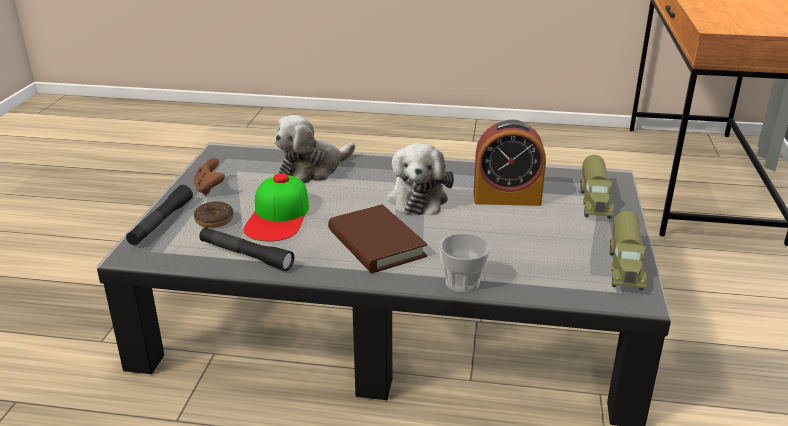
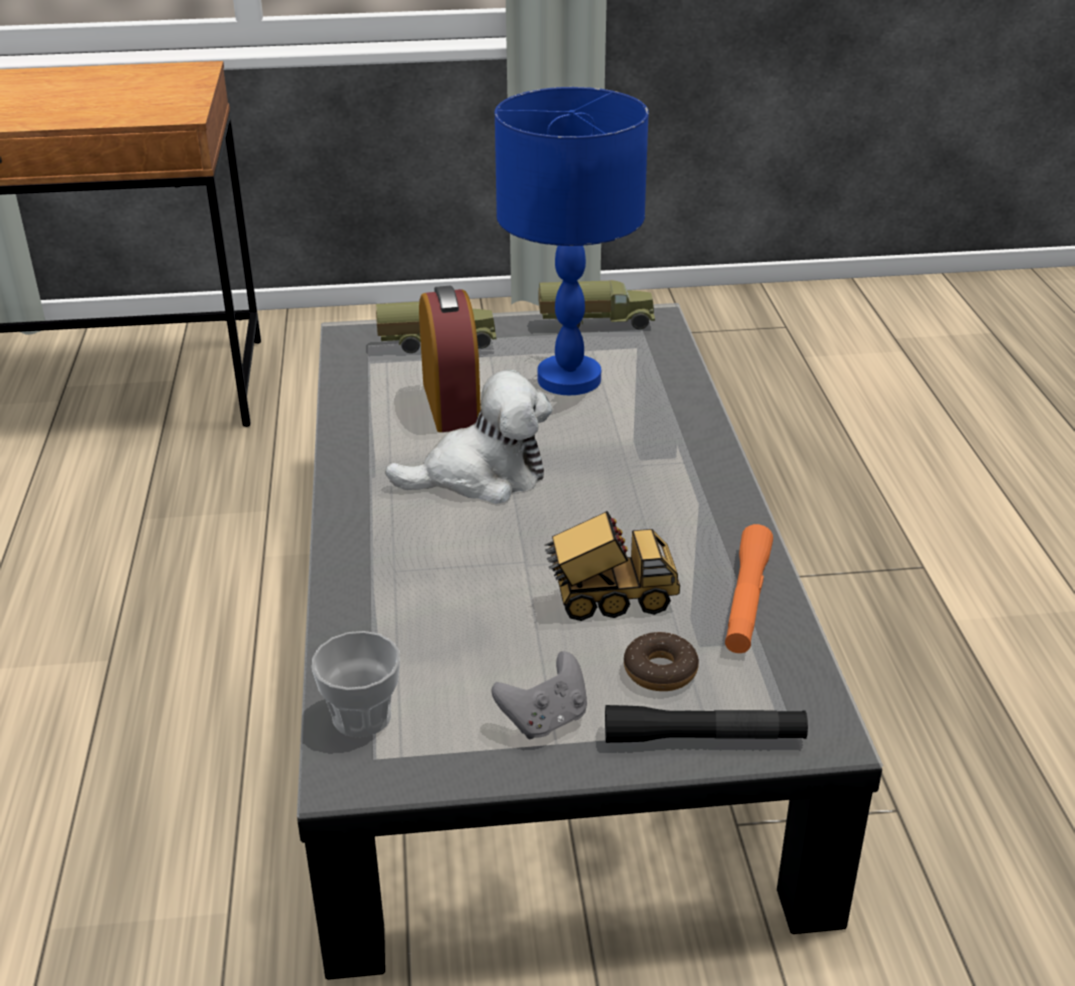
camera: 105 degrees left, 5 degrees up
(210, 189) = (545, 720): brown game controller -> grey game controller
(246, 255) = (746, 600): black flashlight -> orange flashlight
(278, 216) = (610, 600): cap -> toy truck
(313, 169) = (411, 606): plush toy -> none
(376, 243) = (640, 490): brown book -> none
(462, 283) = (696, 414): cup -> cup (362, 717)
(531, 242) = (569, 379): none -> blue table lamp

